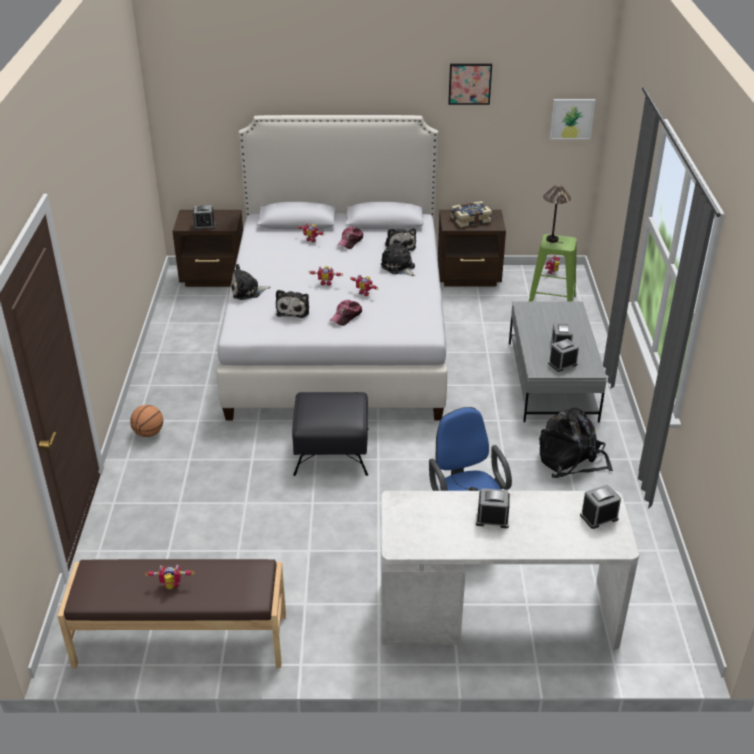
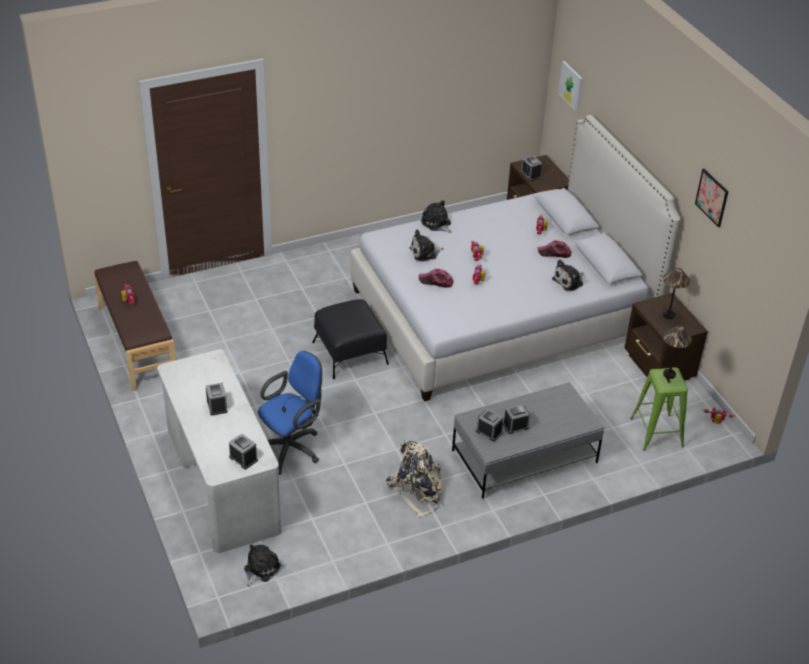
camera: 65 degrees right, 5 degrees up
(148, 433) = (318, 260): basketball -> none
(399, 267) = (532, 290): plush toy -> plush toy (260, 569)
(470, 219) = (668, 315): book -> table lamp
(571, 460) = (417, 490): black backpack -> beige backpack
(572, 118) = (768, 291): picture -> picture (571, 86)

